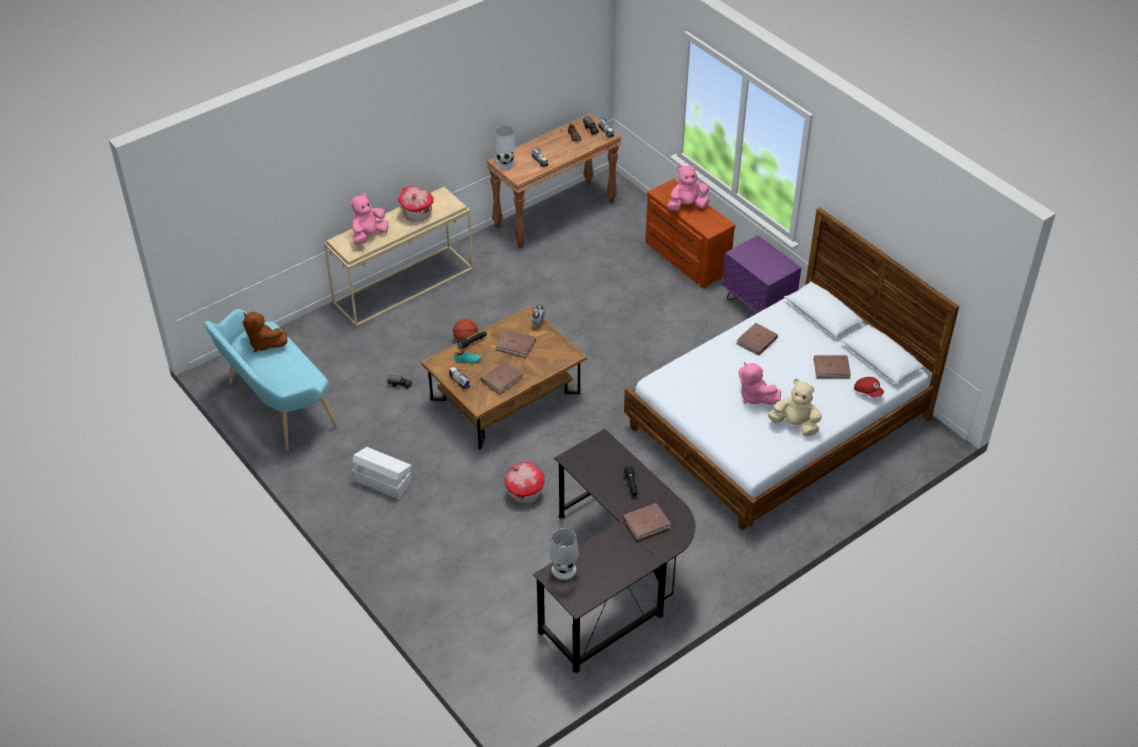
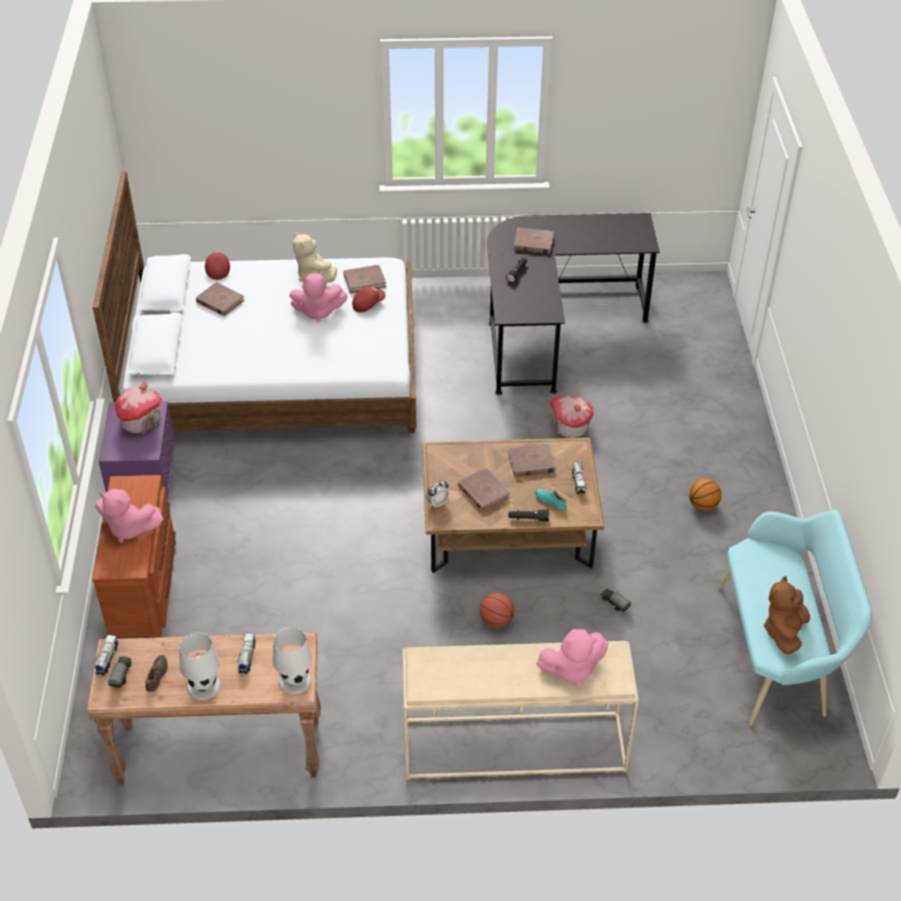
camera: 145 degrees left, 0 degrees up
(264, 344) = (784, 632): brown plush toy -> brown plush toy turned 135 degrees counterclockwise
(382, 481) = (703, 505): white storage box -> basketball
(417, 213) = (480, 671): toy house -> toy house (141, 421)
(564, 569) = (631, 243): white table lamp -> white table lamp (203, 686)
(726, 421) = (368, 304): none -> red cap
(754, 396) = (318, 312): pink plush toy -> pink plush toy turned 90 degrees clockwise
(757, 341) = (252, 354): brown book -> brown book (364, 280)

